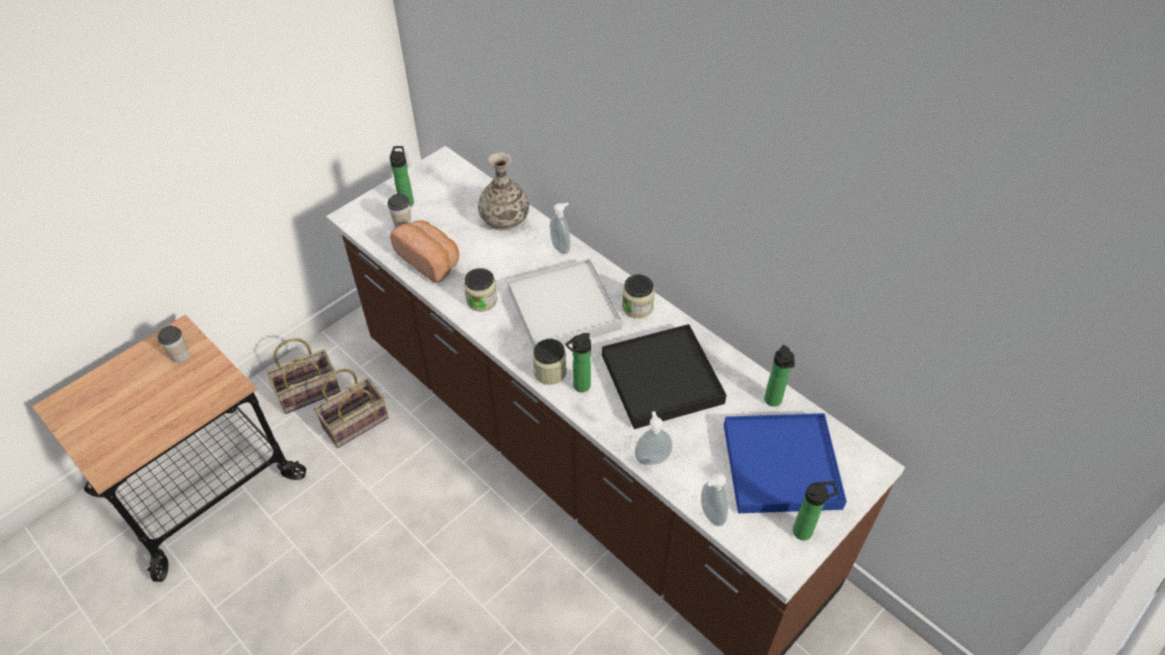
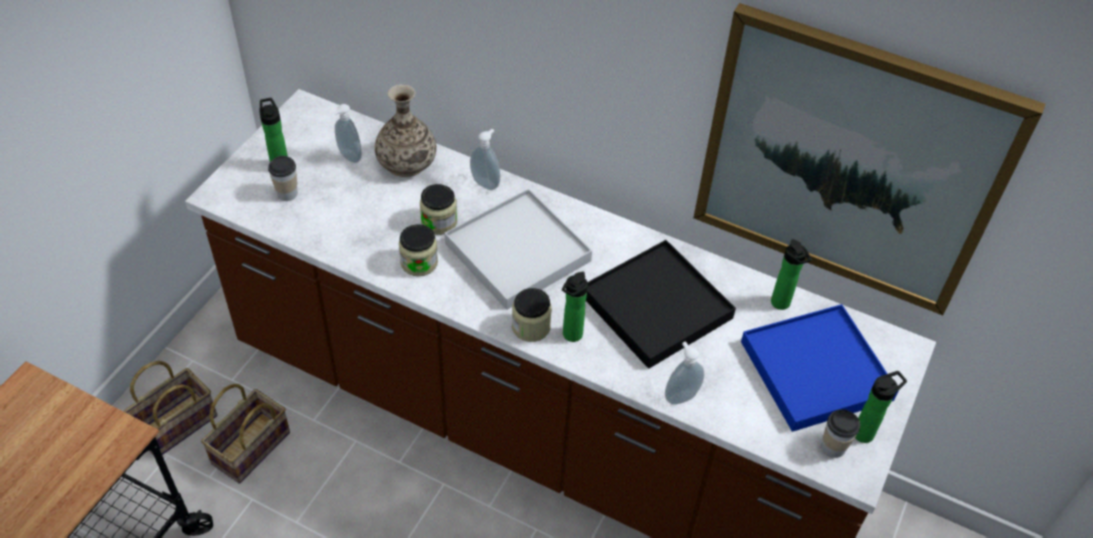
camera: 20 degrees left, 0 degrees up
(180, 355) = (41, 413): cup -> cup (833, 447)
(430, 260) = (337, 228): bread -> none
(637, 307) = (598, 233): jar -> jar (439, 222)
(710, 516) = (765, 442): soap dispenser -> soap dispenser (348, 157)
(838, 286) = (849, 163): none -> picture

